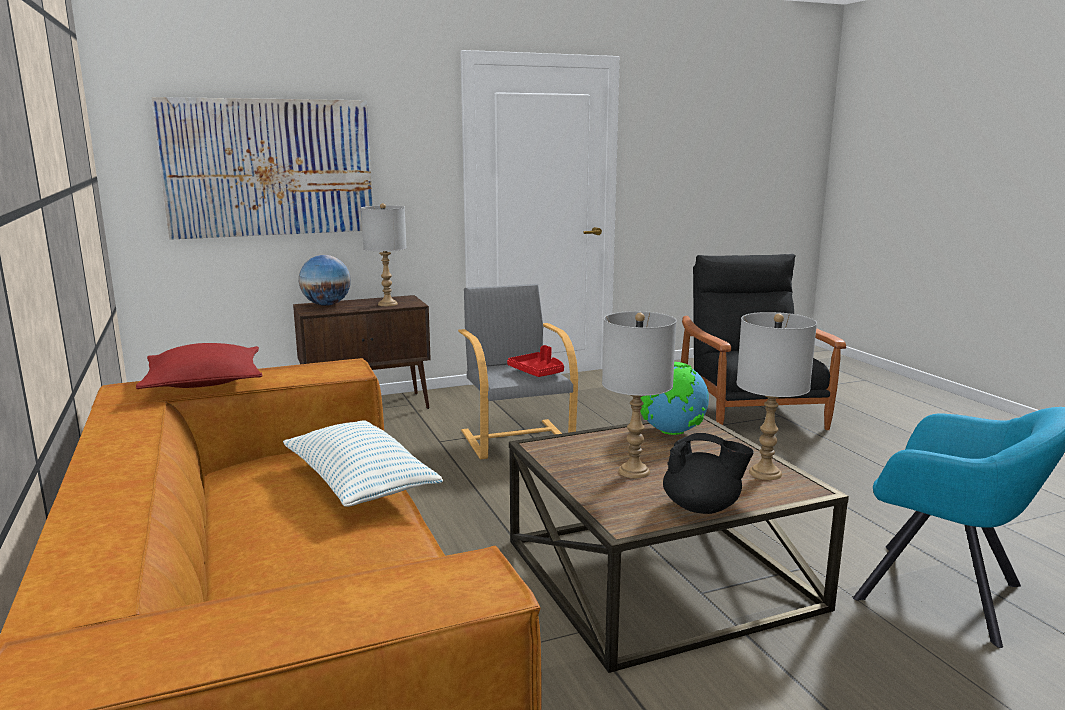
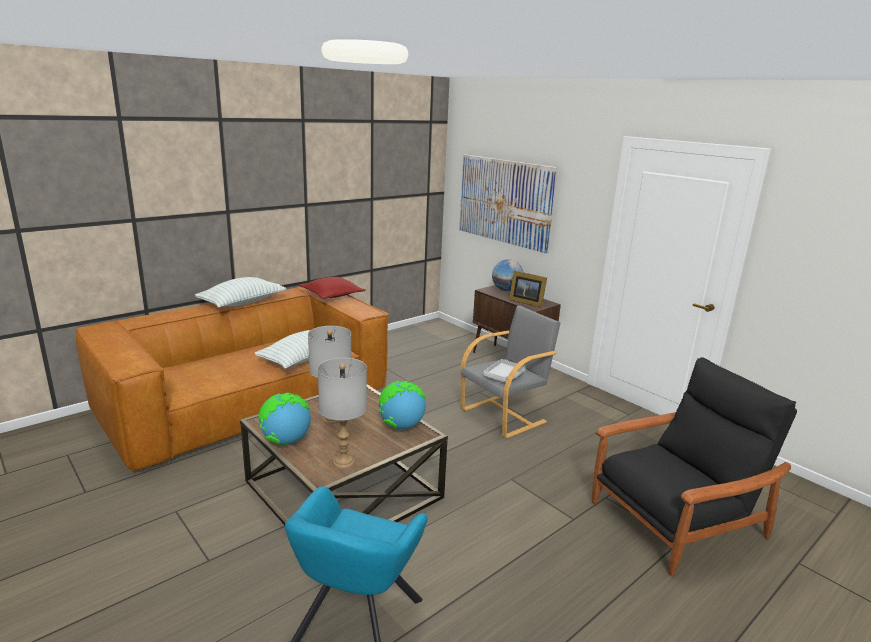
camera: 70 degrees right, 5 degrees up
(123, 458) = (242, 303): none -> pillow
(387, 304) = (526, 302): grey table lamp -> picture frame
(538, 372) = (504, 376): red tray -> grey tray
(702, 508) = (285, 441): black teapot -> globe

